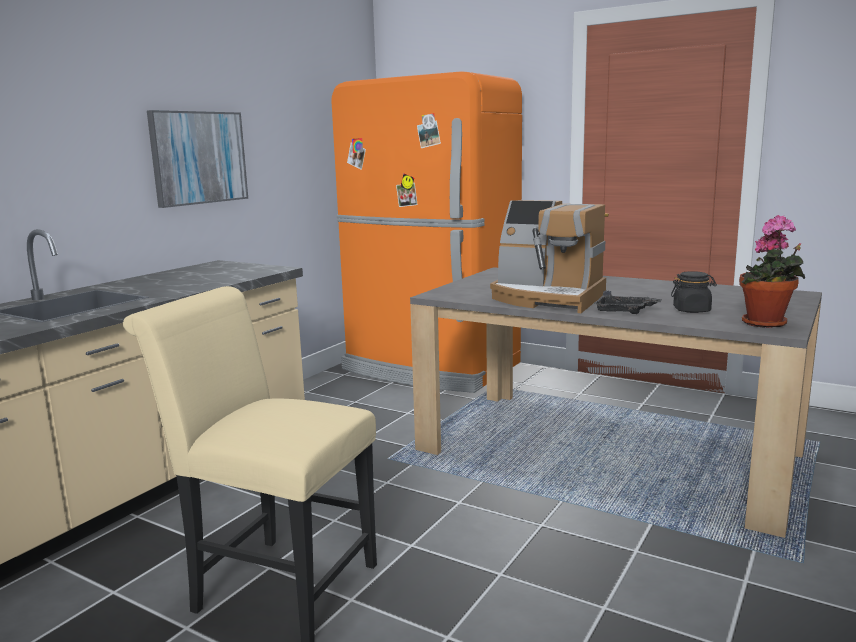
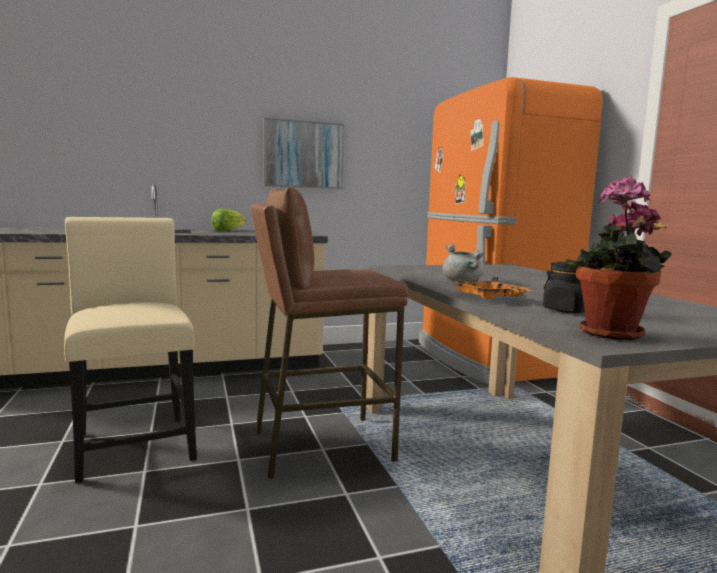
camera: 40 degrees right, 5 degrees down
(152, 281) = (228, 231): none -> lettuce
(452, 500) = (321, 445): none -> brown stool
(547, 298) = (463, 281): coffee machine -> grey cooking pot
(624, 312) = (490, 298): black tray -> orange tray

